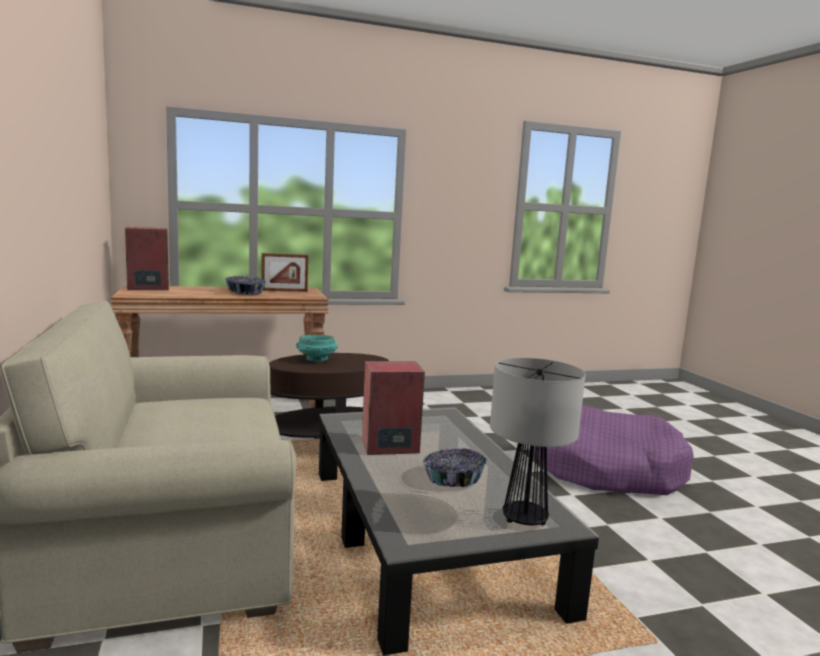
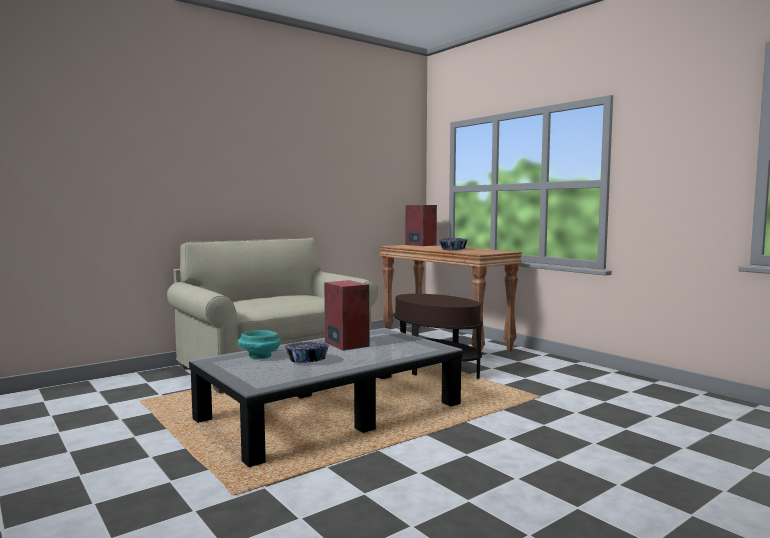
camera: 70 degrees right, 5 degrees down
(284, 291) = (483, 250): picture frame -> none
(316, 360) = (433, 297): turquoise bowl -> turquoise bowl (259, 356)
(524, 518) = (257, 378): table lamp -> none
(606, 469) = (565, 469): purple dog bed -> none

